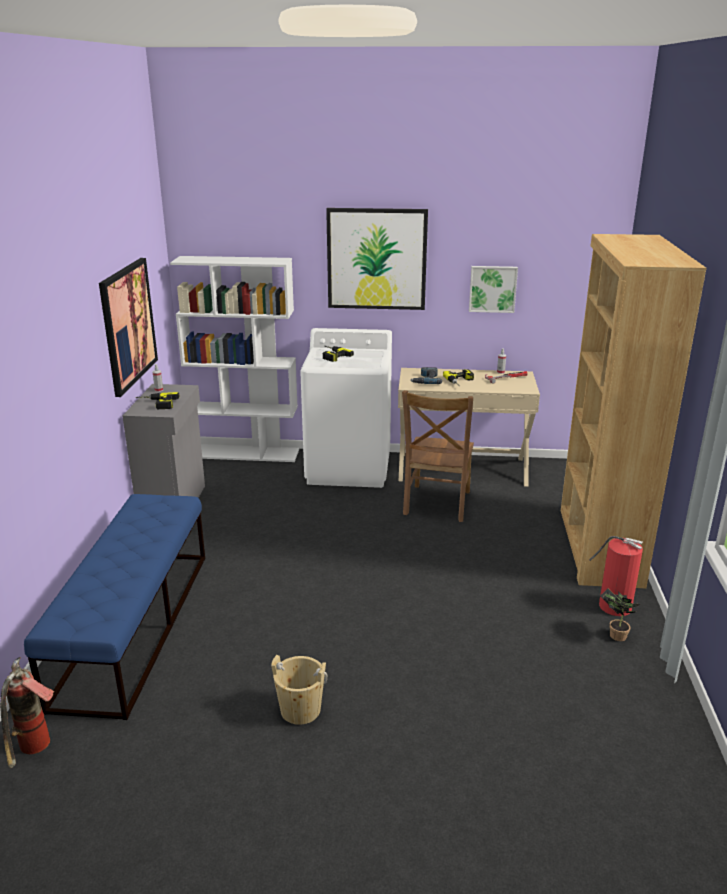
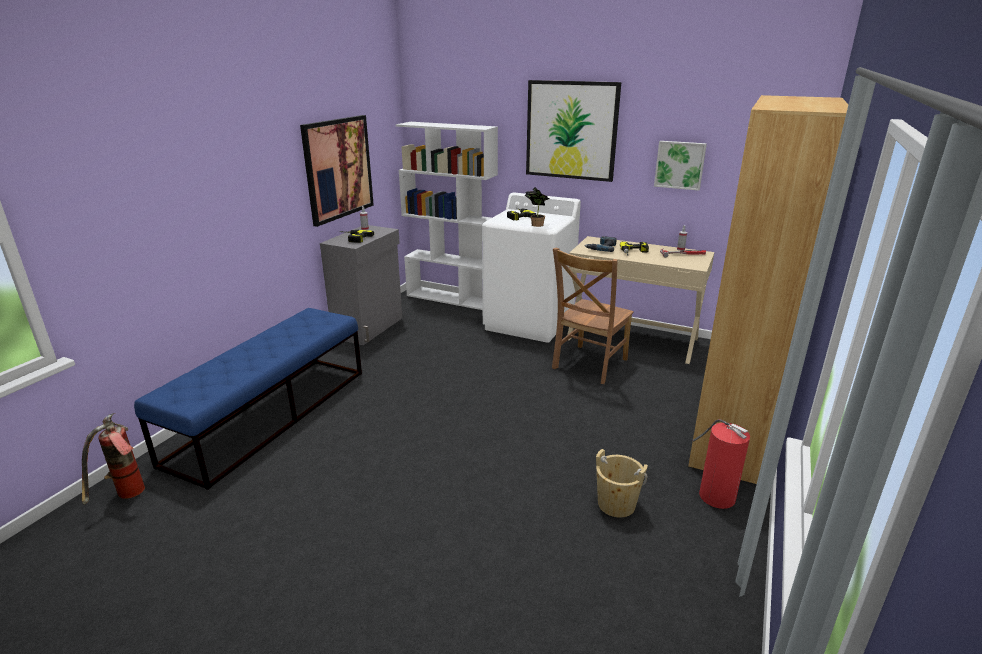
camera: 20 degrees right, 0 degrees up
(300, 710) = (346, 519): beige bucket -> beige bucket (616, 504)
(615, 635) = (700, 526): potted plant -> potted plant (536, 224)

